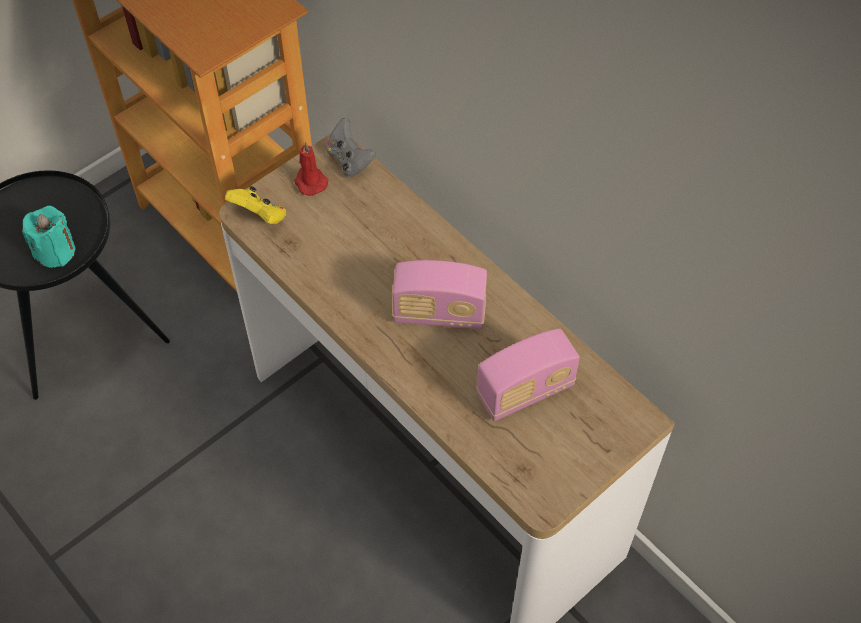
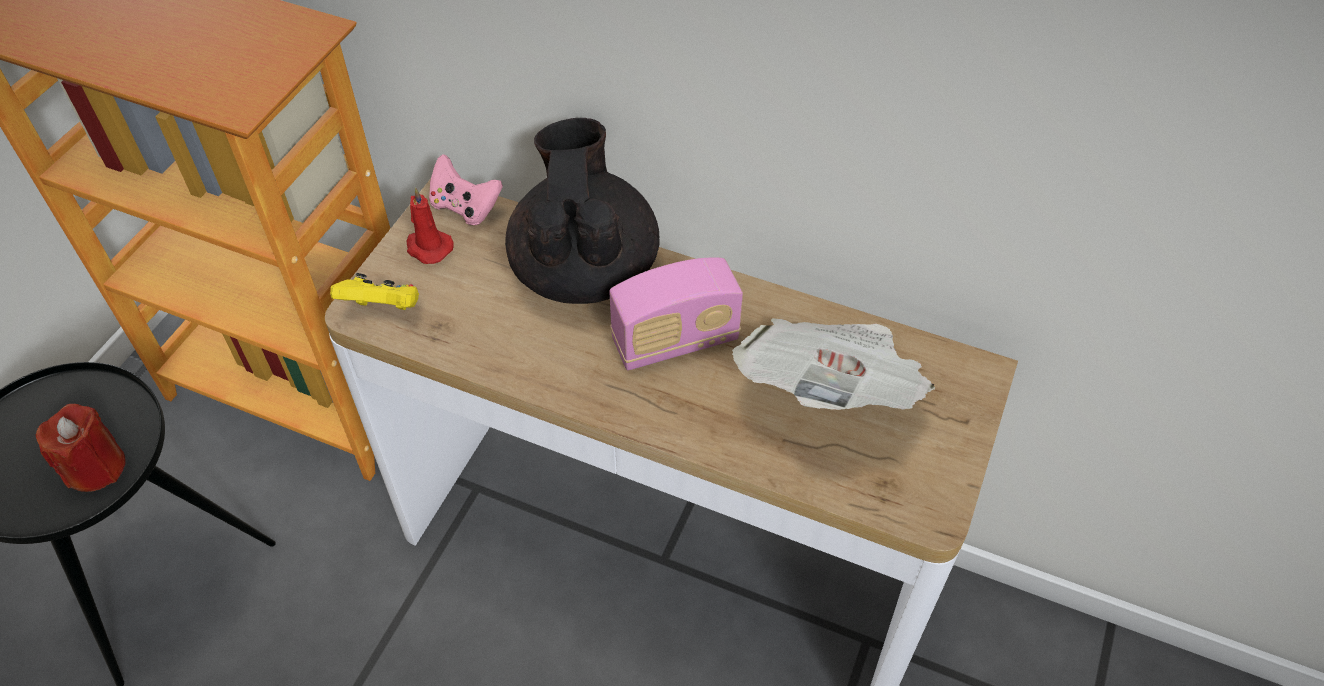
camera: 25 degrees left, 5 degrees down
(55, 251) = (96, 467): turquoise candle -> red candle
(349, 160) = (465, 207): grey game controller -> pink game controller
(406, 237) = (584, 269): none -> black teapot
(525, 391) = (830, 391): radio -> newspaper

